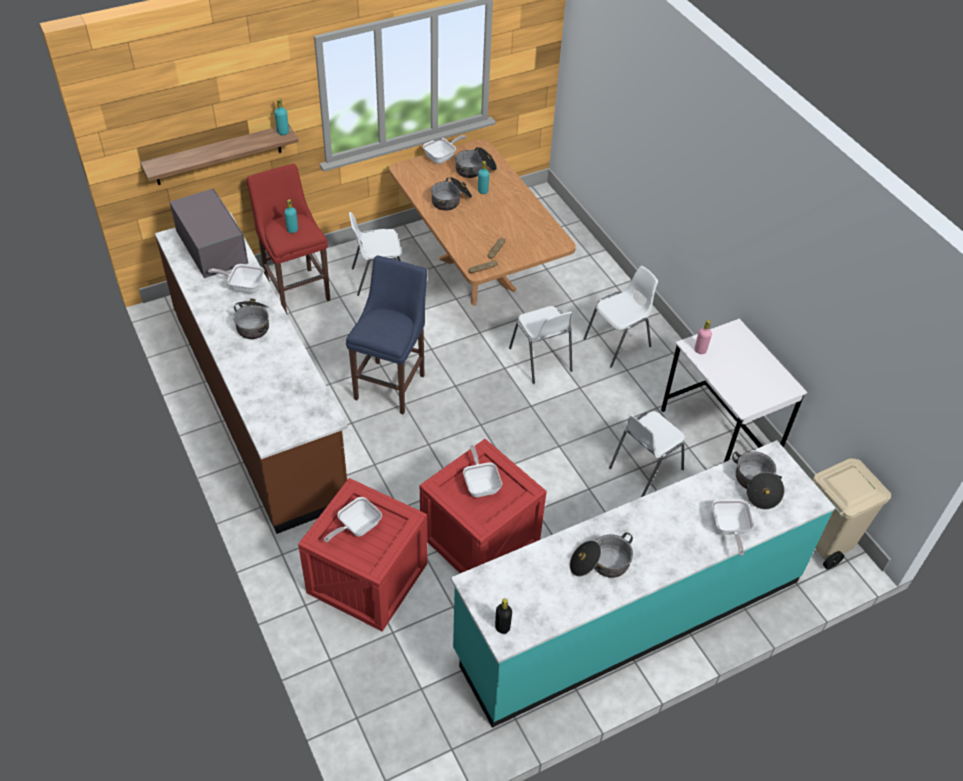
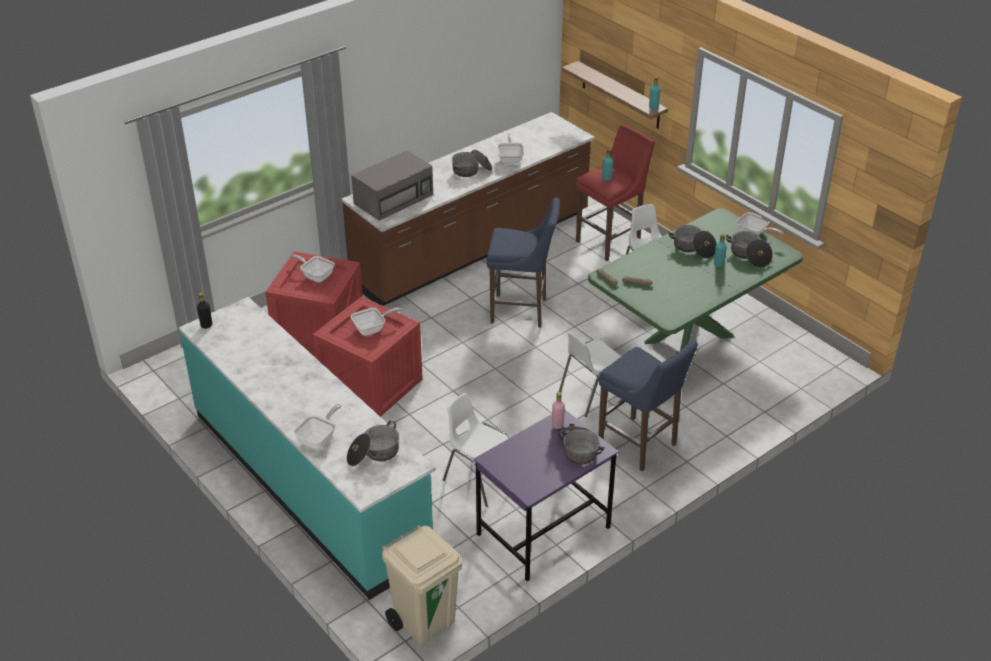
camera: 80 degrees right, 10 degrees down
(211, 246) = (548, 136): grey microwave -> grey microwave (394, 198)
(477, 274) = (688, 338): brown dining table -> green dining table
(600, 564) = (270, 367): cooking pot -> cooking pot (577, 449)
(618, 343) = (640, 446): white chair -> blue stool
(719, 434) = (543, 532): white desk -> purple desk
(729, 530) = (319, 438): frying pan -> frying pan turned 135 degrees clockwise

